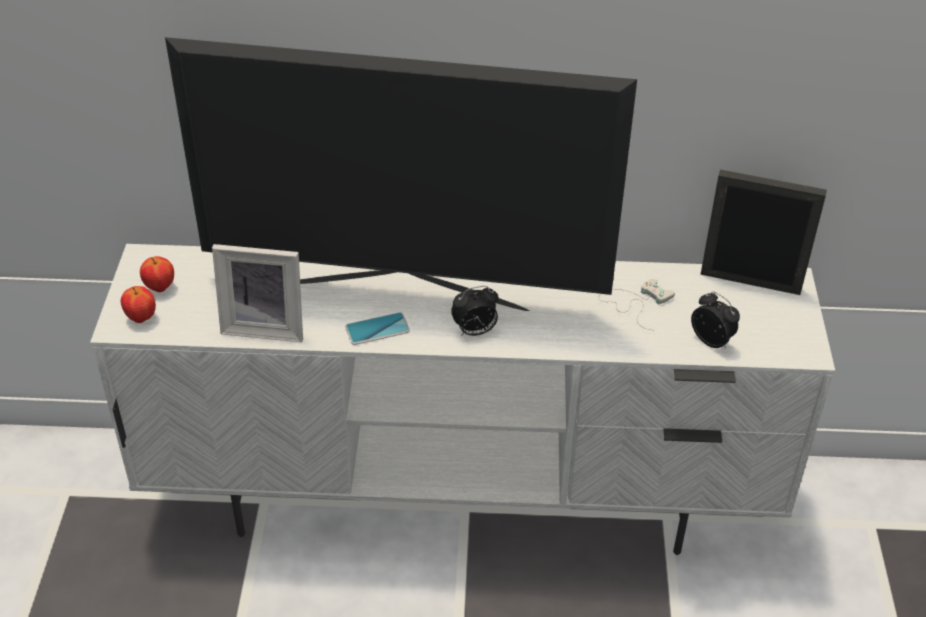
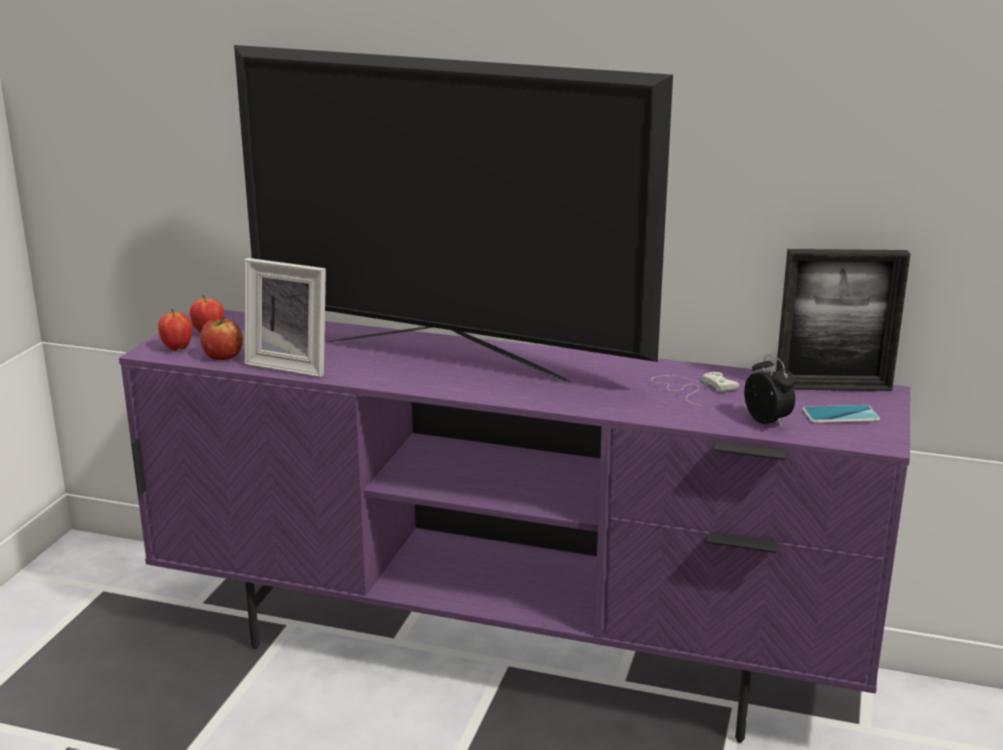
camera: 15 degrees right, 20 degrees down
(192, 324) = (222, 356): none -> apple
(377, 329) = (403, 378): phone -> phone (840, 415)
(464, 499) = (507, 654): white tv stand -> purple tv stand
(475, 331) = (504, 389): alarm clock -> none
(750, 281) = (832, 388): picture frame -> picture frame turned 150 degrees clockwise

